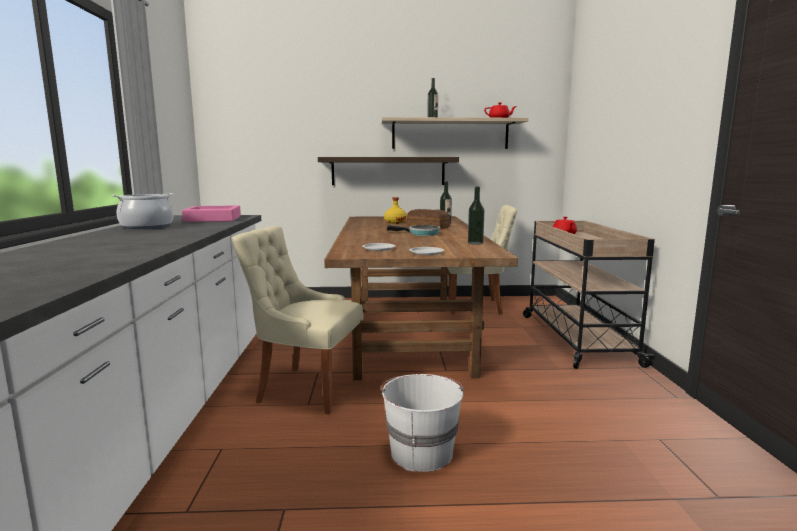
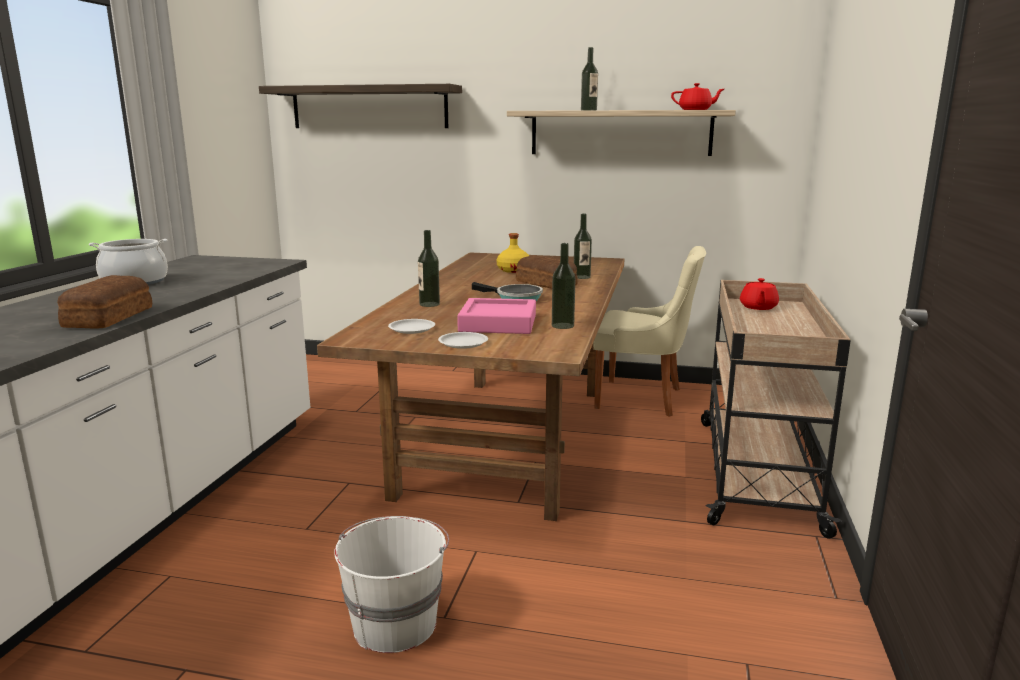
camera: 15 degrees right, 5 degrees up
(164, 241) = (106, 318): none -> bread
(213, 219) = (233, 268): pink tray -> pink tray (498, 323)
(306, 388) = (320, 504): beige chair -> none
(368, 238) = (429, 304): none -> bottle
(388, 171) = (526, 187): shelf -> shelf (369, 107)

